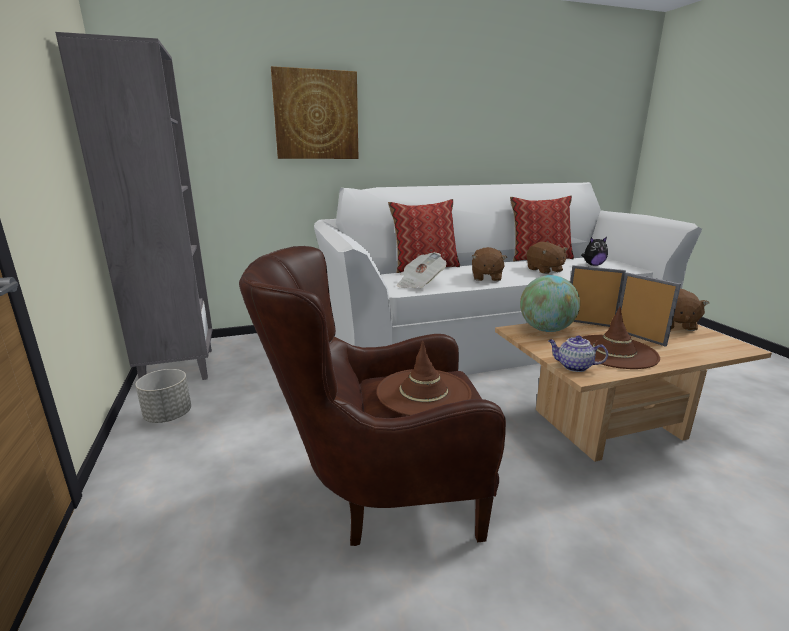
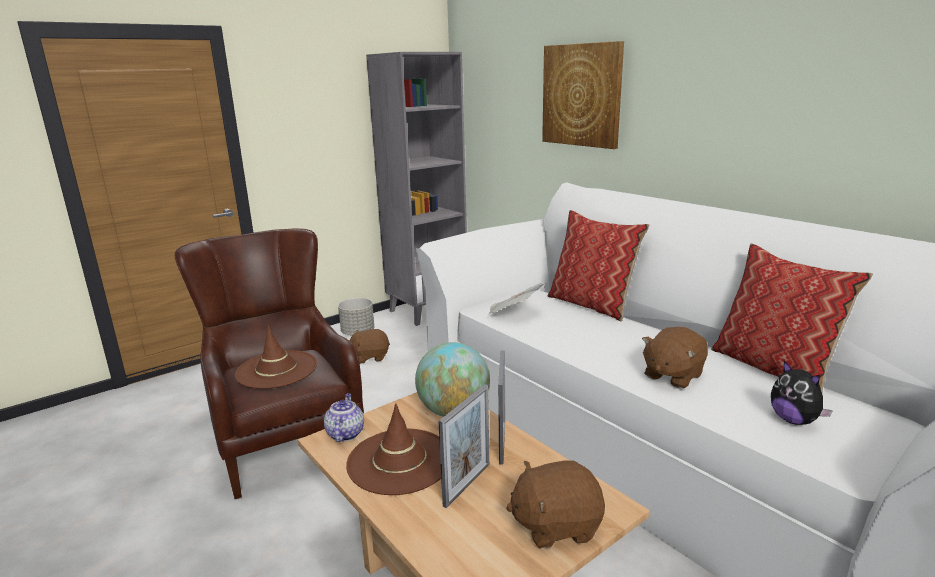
camera: 70 degrees right, 0 degrees up
(486, 277) = (576, 341): brown plush toy -> brown plush toy (370, 357)

